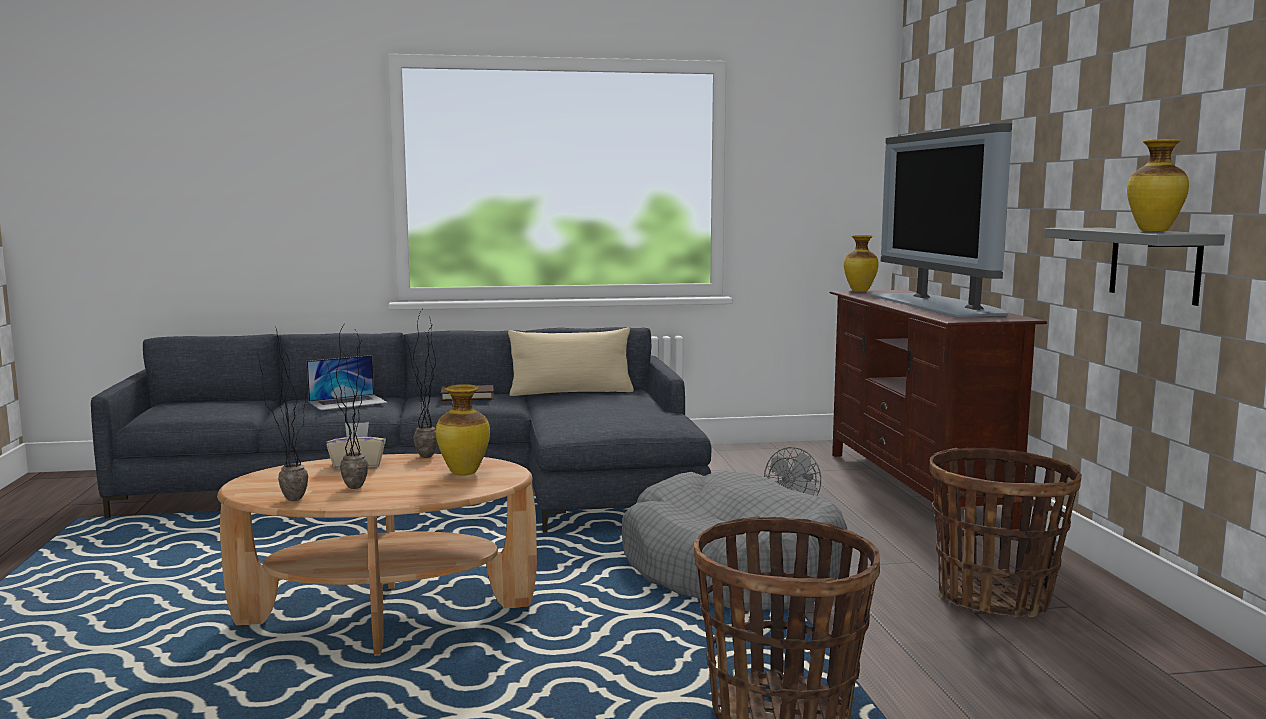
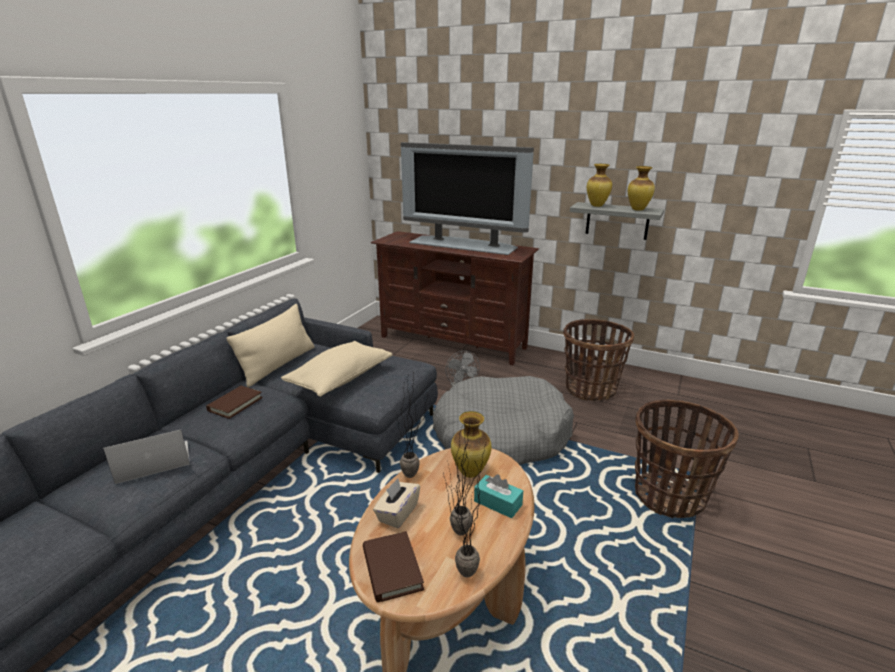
camera: 55 degrees left, 15 degrees up
(276, 478) = (392, 569): none -> brown book
(348, 402) = (152, 461): laptop -> laptop turned 120 degrees counterclockwise
(422, 491) = (498, 503): none -> turquoise tissue box
(581, 411) = (340, 379): none -> beige pillow
(859, 291) = (386, 239): vase -> vase (596, 206)

